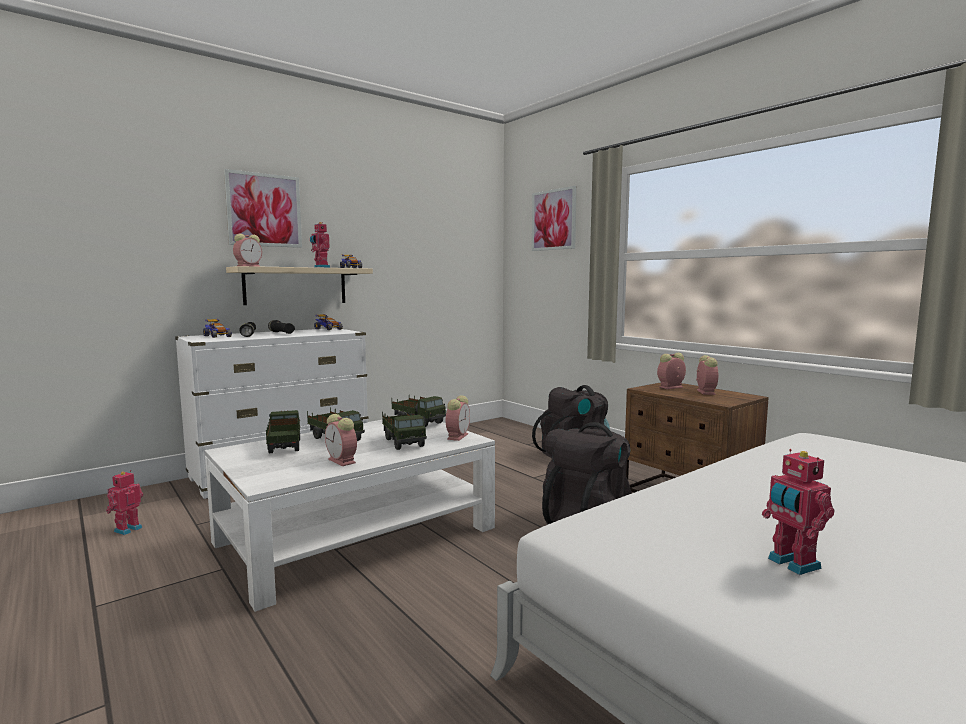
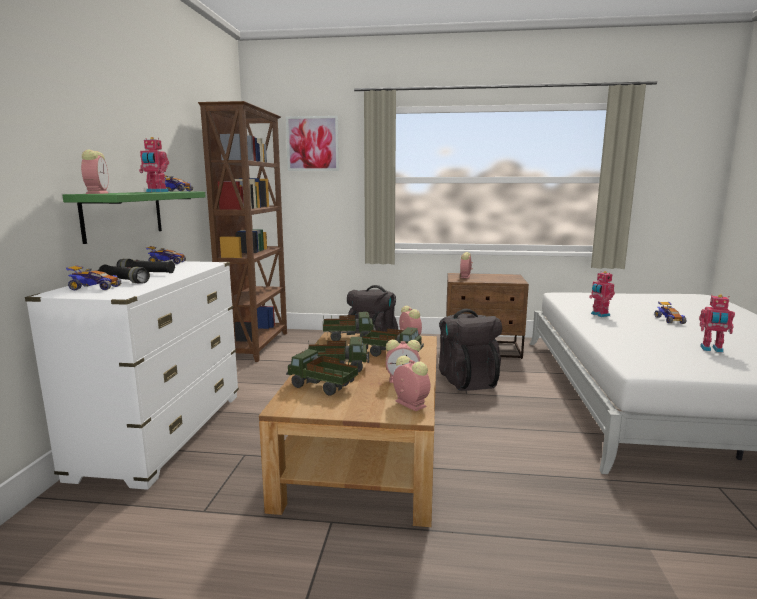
camera: 45 degrees left, 5 degrees up
(127, 529) = (132, 556): toy robot -> toy robot (599, 315)
(264, 210) = (89, 118): picture -> none
(296, 286) = (123, 214): beige shelf -> green shelf
(358, 534) = (366, 447): white coffee table -> brown coffee table
(469, 431) = (257, 345): none -> brown bookcase
(705, 392) = (489, 276): alarm clock -> alarm clock (409, 403)
(877, 509) = (669, 320): none -> toy car

